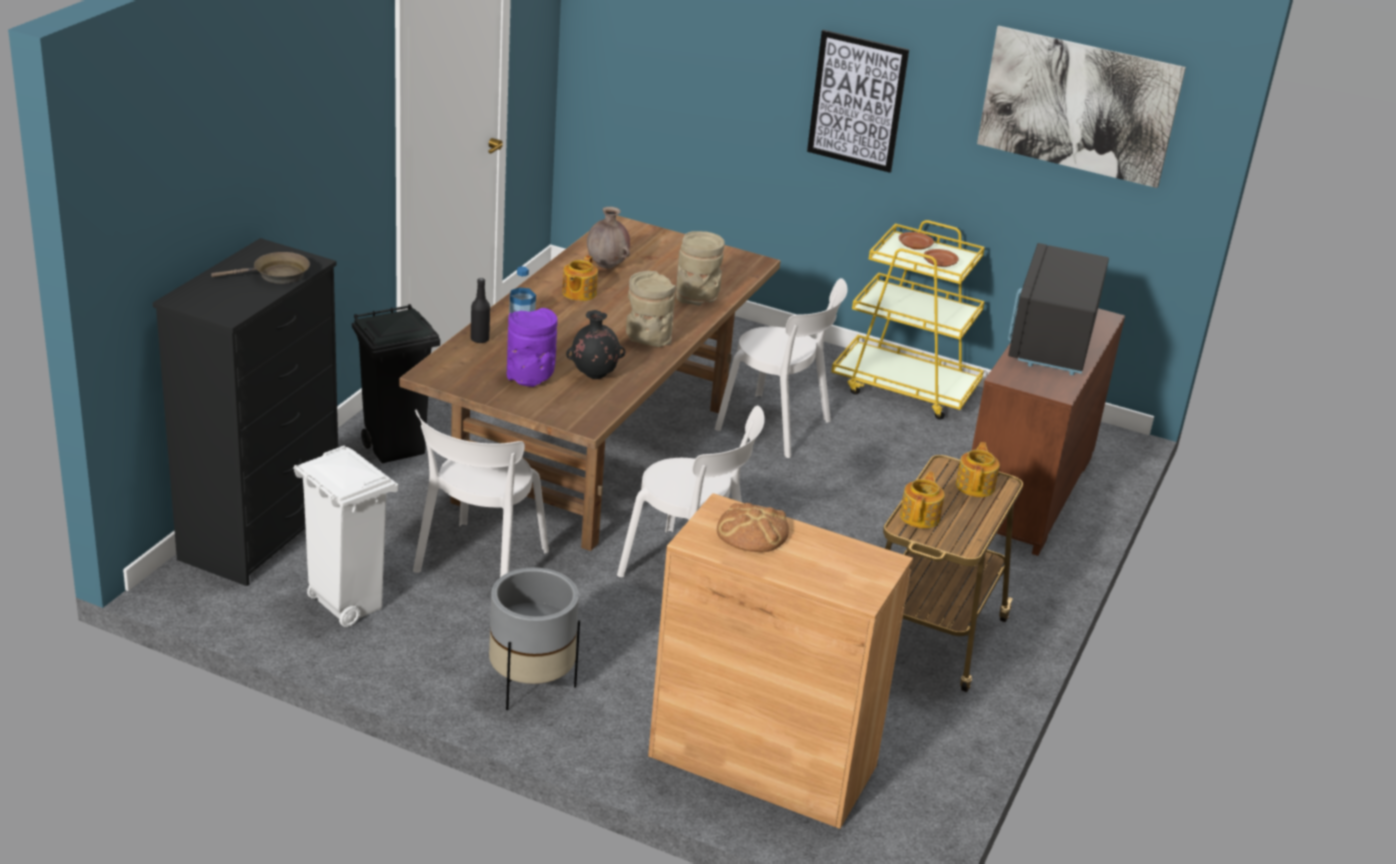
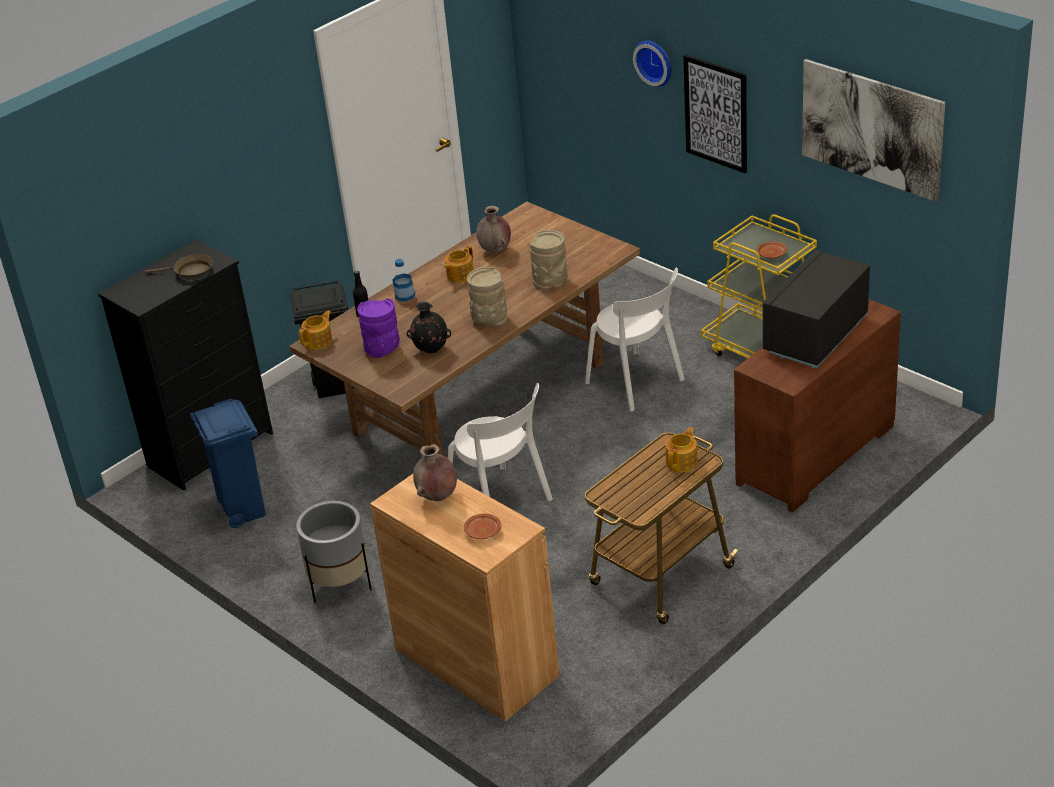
camera: 25 degrees right, 5 degrees up
(346, 605) = (243, 511): white trash can -> blue trash can
(478, 564) = (349, 486): white chair -> none
(752, 532) = (437, 497): bread -> brown vase
(777, 40) = (655, 61): none -> wall clock
(914, 246) = (760, 237): brown plate -> brown plate (482, 532)
(920, 516) = (619, 486): teapot -> teapot (319, 341)

